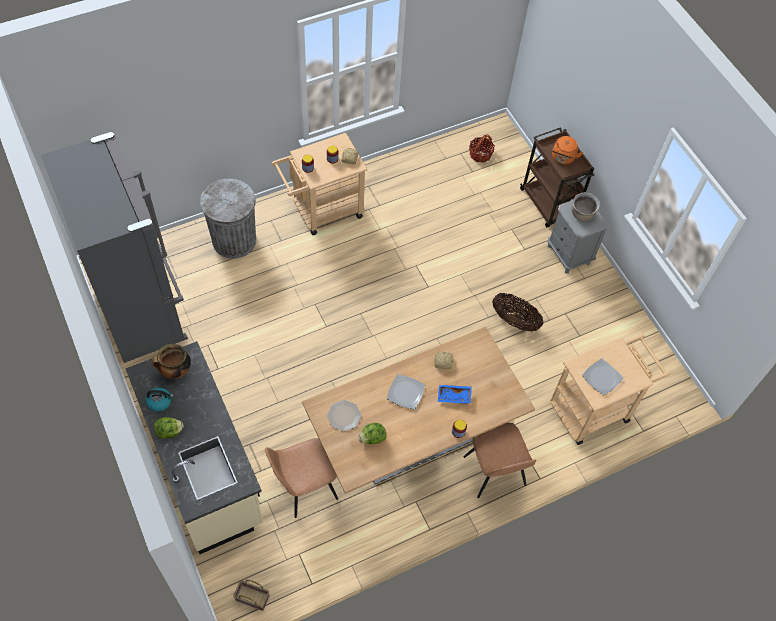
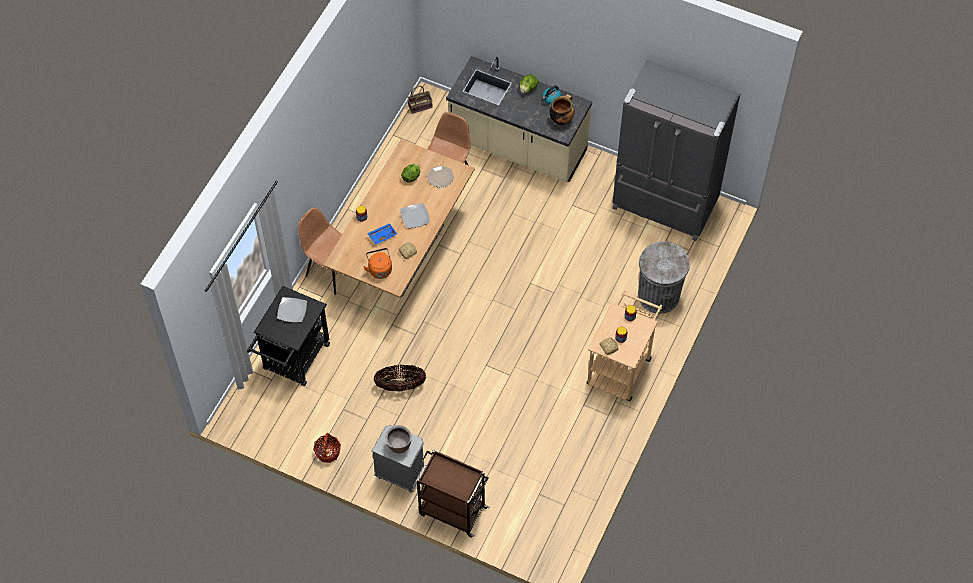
camera: 145 degrees right, 0 degrees up
(480, 154) = (547, 517): basket -> basket (328, 452)
(562, 158) = (449, 476): orange kettle -> orange kettle (379, 269)
(595, 408) = (293, 361): beige cart -> black cart

